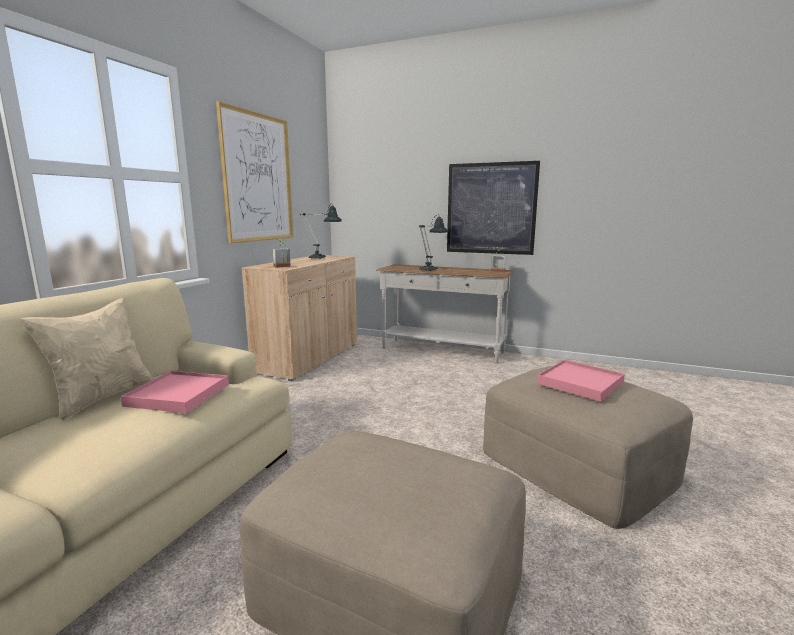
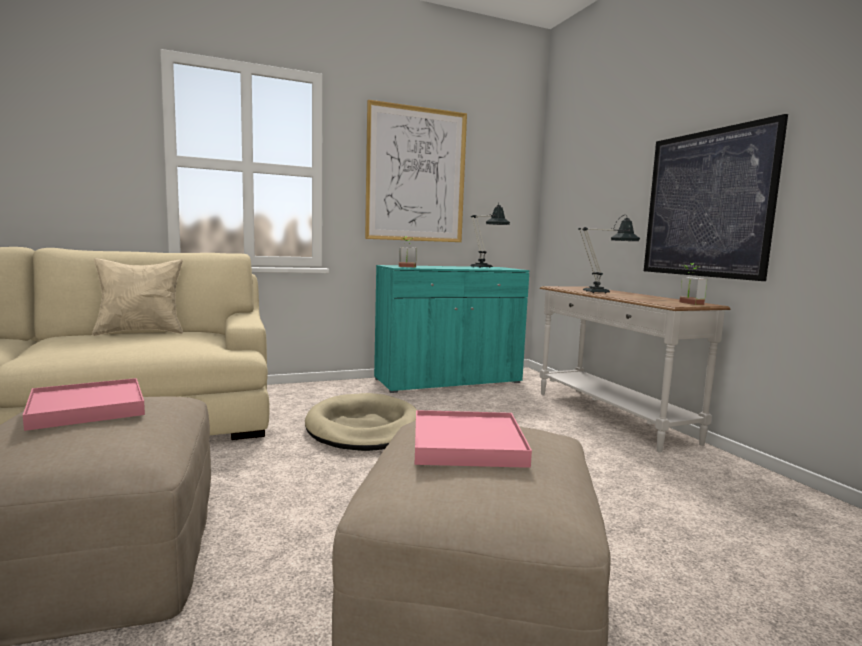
camera: 45 degrees right, 5 degrees down
(178, 395) = (166, 341): pink tray -> pink tray (87, 408)
(309, 358) = (448, 381): beige cabinet -> turquoise cabinet
(338, 413) = (364, 428): none -> beige dog bed

